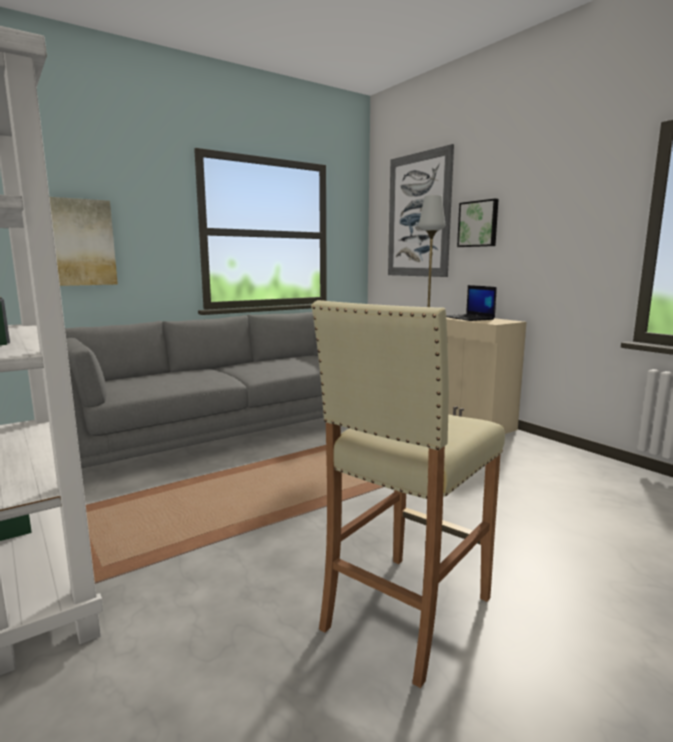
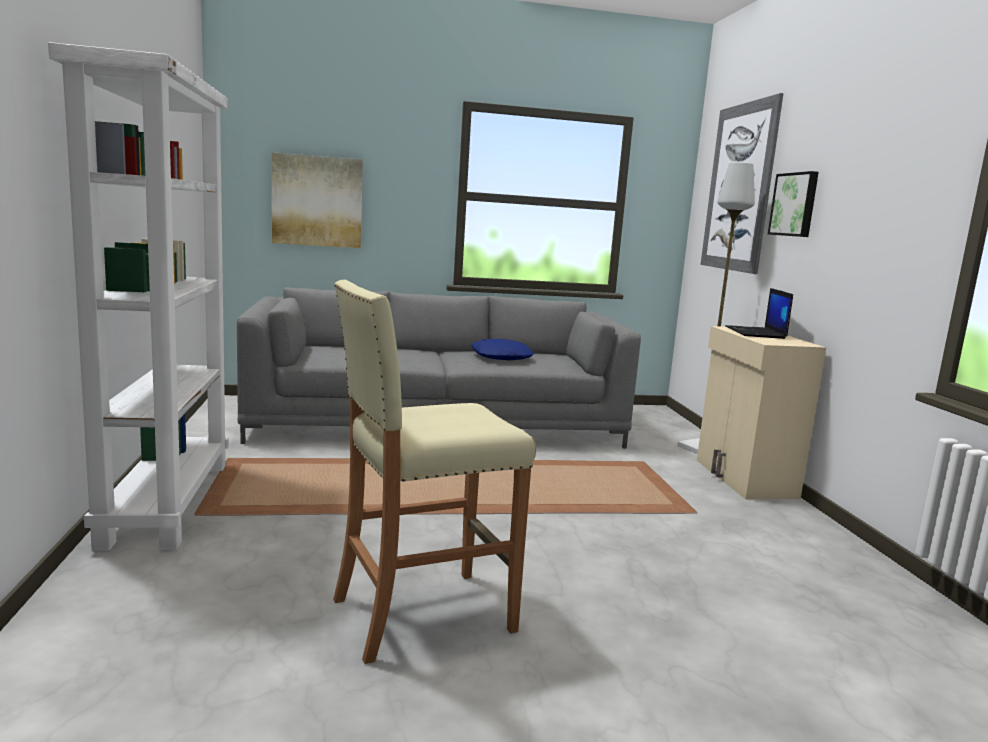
camera: 25 degrees right, 0 degrees up
(275, 364) = (501, 357): none -> blue pillow

